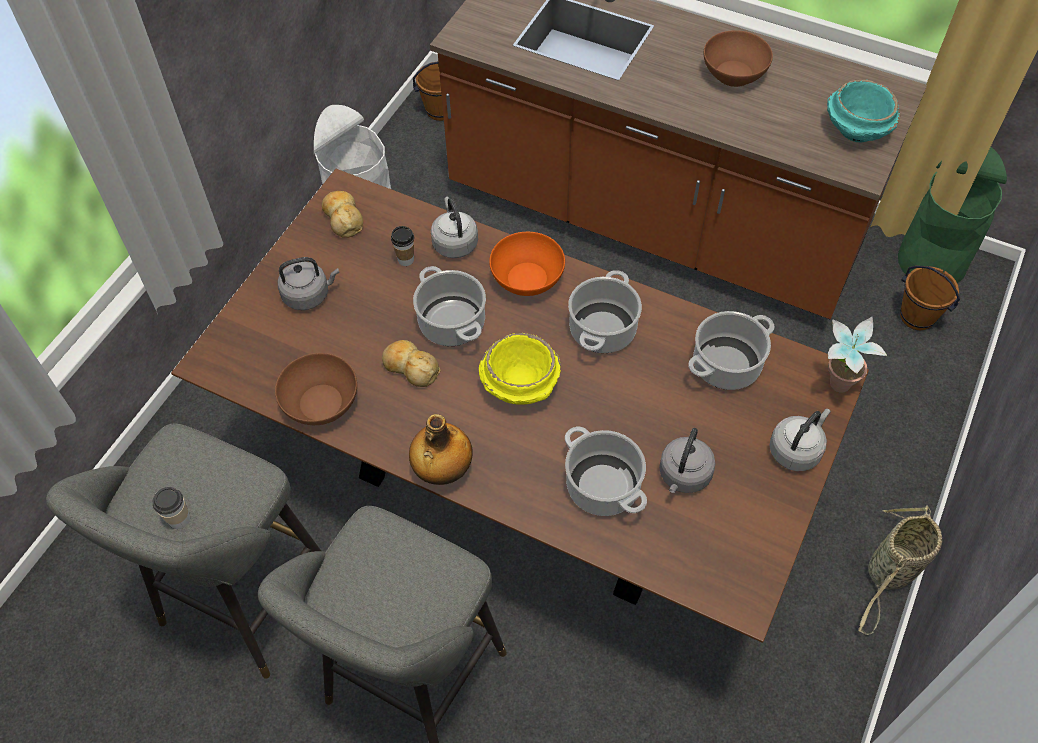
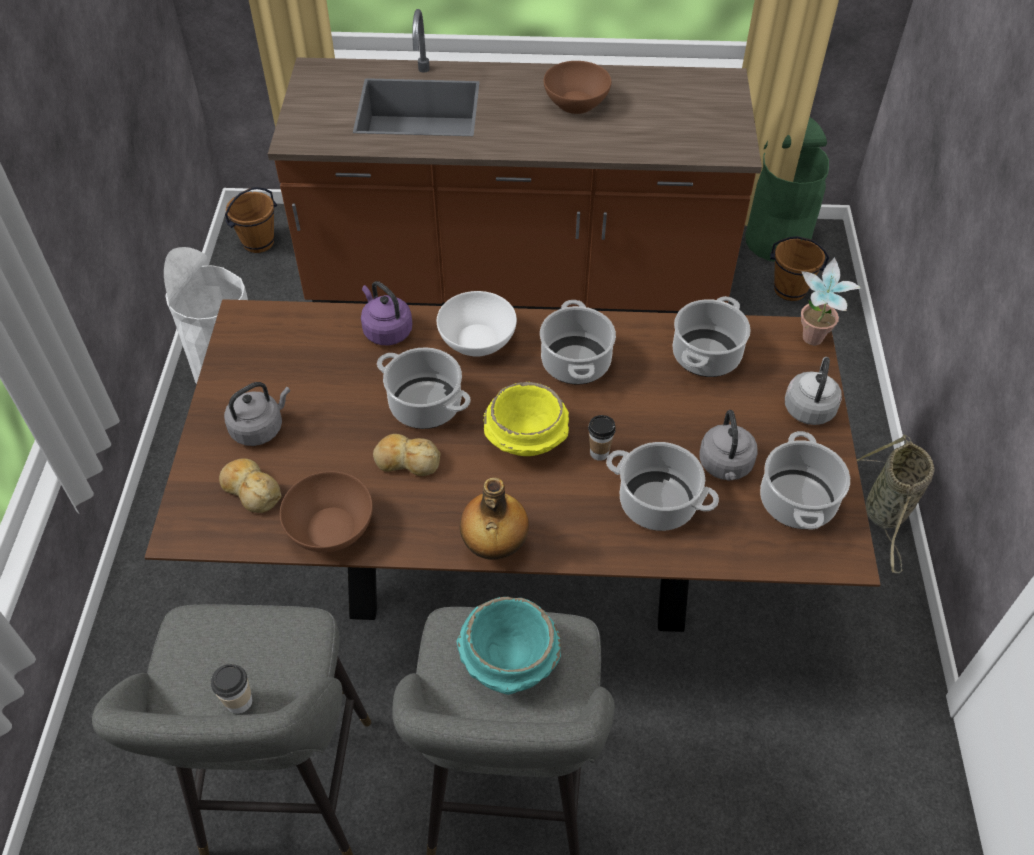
camera: 25 degrees left, 5 degrees down
(343, 218) = (257, 343): bread -> bread (251, 490)
(406, 260) = (345, 362): cup -> cup (599, 453)
(454, 242) = (386, 330): grey kettle -> purple kettle
(526, 279) = (477, 340): orange bowl -> white bowl
(731, 533) = (796, 500): none -> cooking pot
(856, 129) = (709, 119): turquoise bowl -> turquoise bowl (508, 660)

